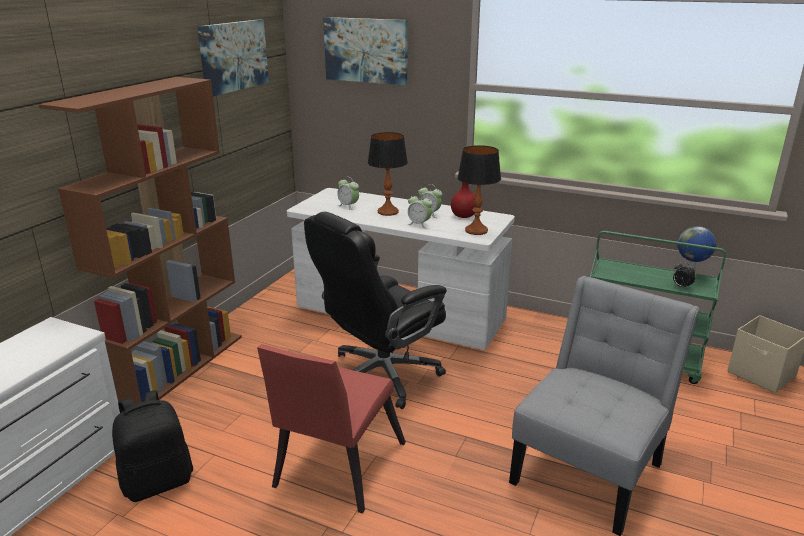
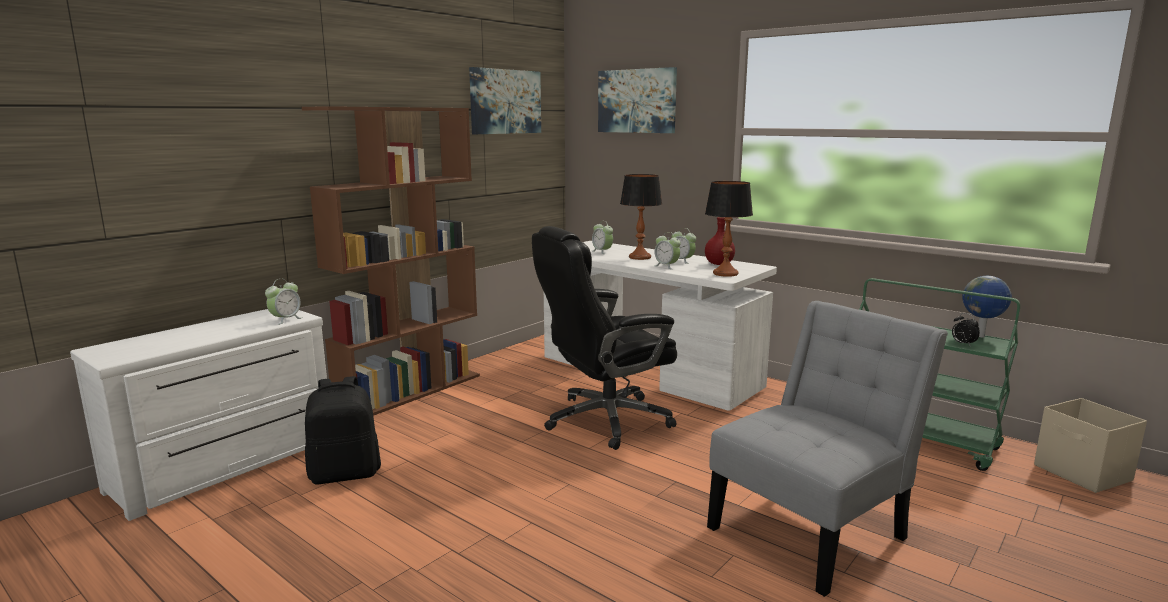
camera: 15 degrees right, 10 degrees down
(66, 341) = (285, 320): none -> alarm clock
(335, 469) = (520, 489): red chair -> none

